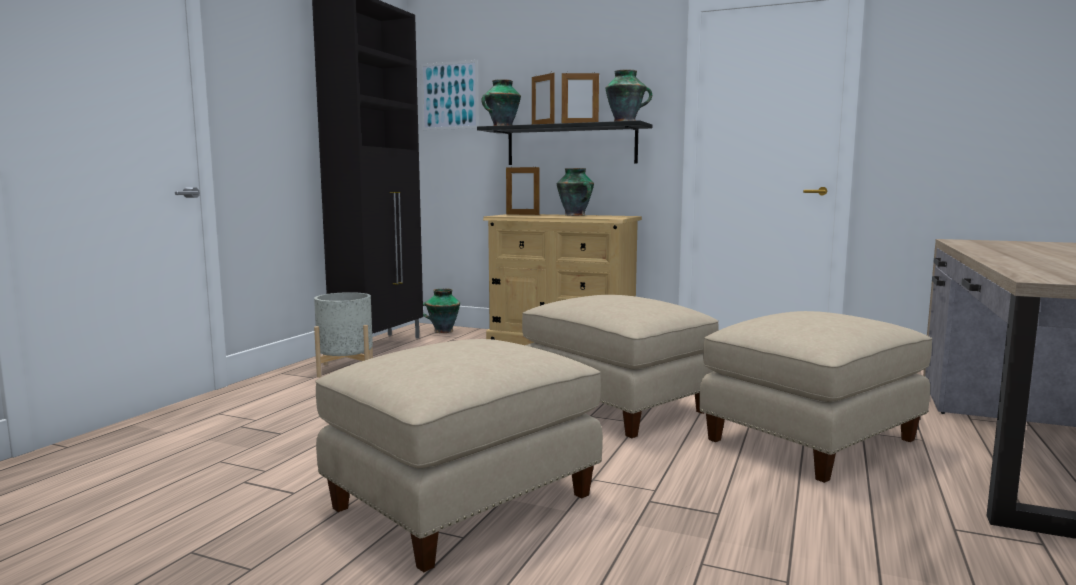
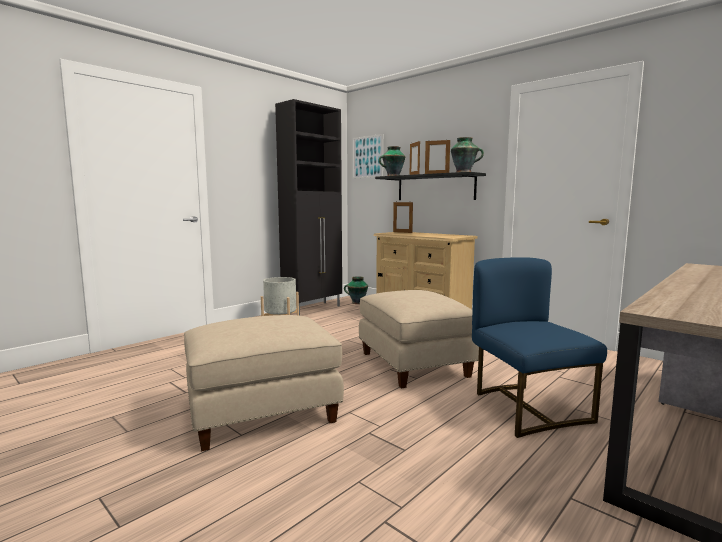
camera: 20 degrees right, 0 degrees up
(575, 215) = (433, 234): vase -> none
(810, 439) = (526, 408): beige ottoman -> blue chair

